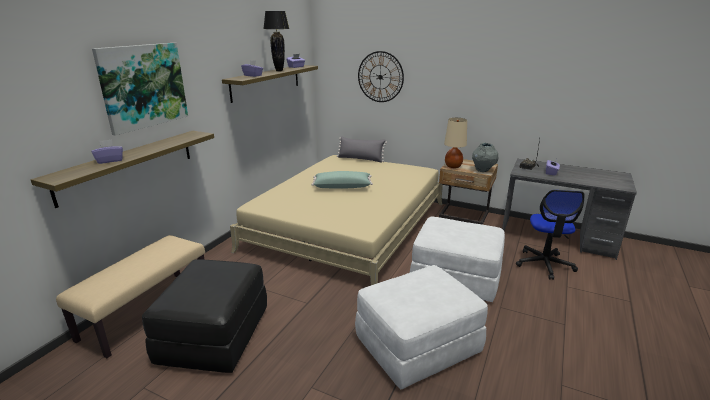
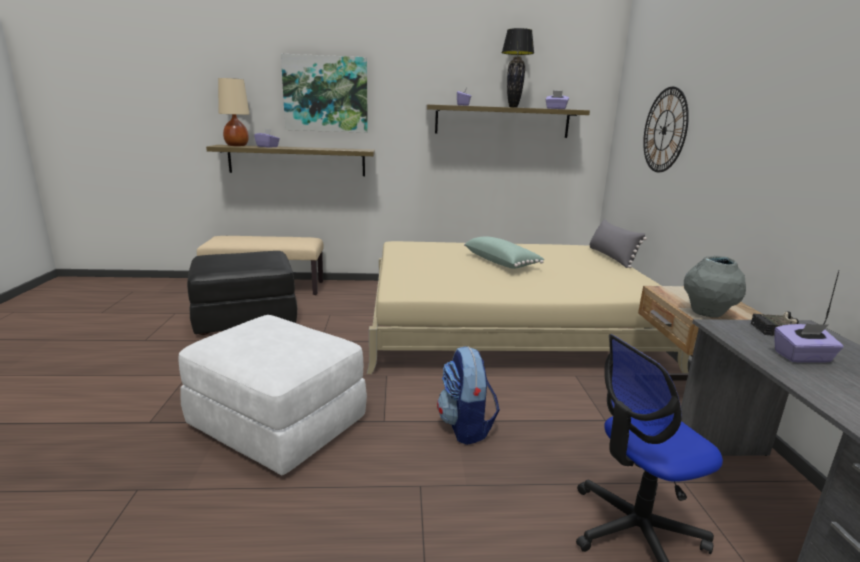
camera: 60 degrees right, 5 degrees down
(453, 166) = (671, 292): beige table lamp -> beige table lamp (236, 146)
(456, 277) = (466, 426): white ottoman -> backpack

